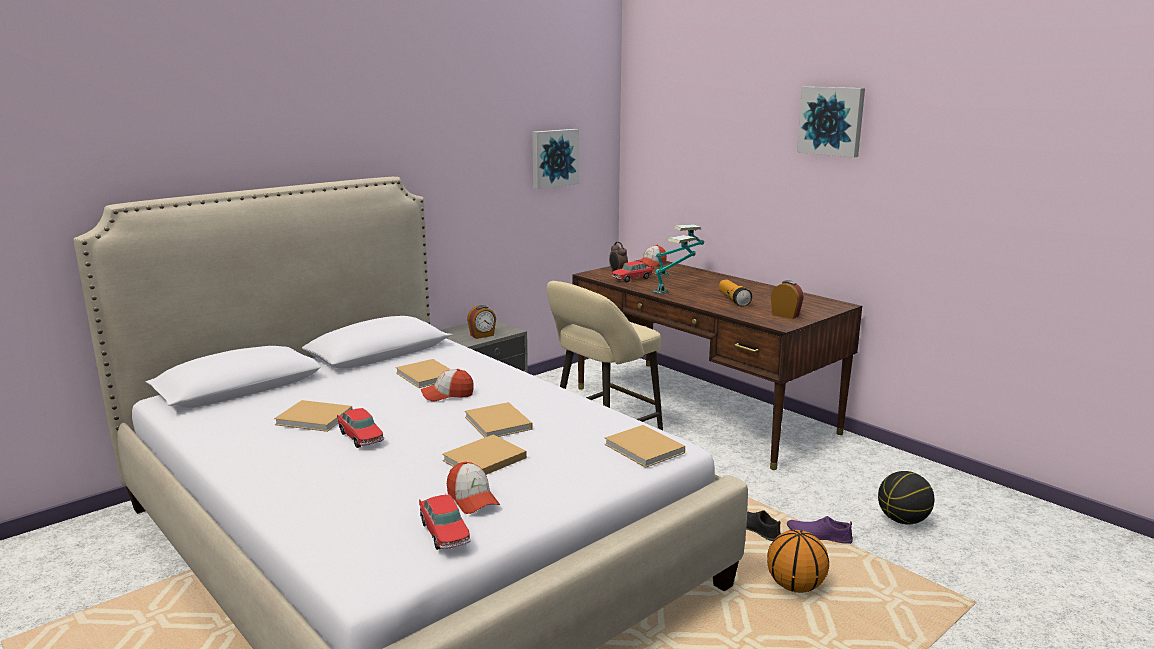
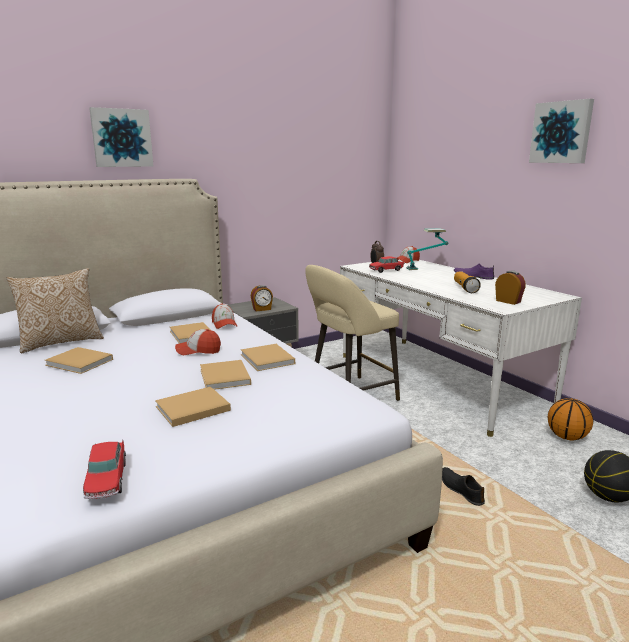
camera: 10 degrees right, 0 degrees up
(268, 395) = (61, 342): none -> pillow
(361, 437) = (103, 381): toy car -> none
(472, 499) = (157, 447): cap -> cap (224, 324)
(554, 158) = (332, 175): picture -> picture (121, 138)
(645, 449) = (344, 411): beige book -> beige book (268, 360)
(674, 289) = (417, 278): table lamp -> none
(701, 409) = (438, 379): brown desk -> white desk
(796, 586) = (490, 556): basketball -> basketball (567, 437)
(818, 536) = (521, 504): purple shoe -> purple shoe (473, 276)

